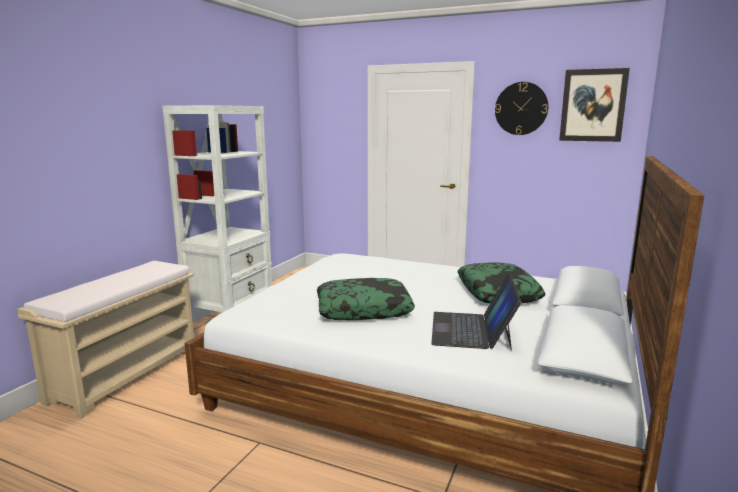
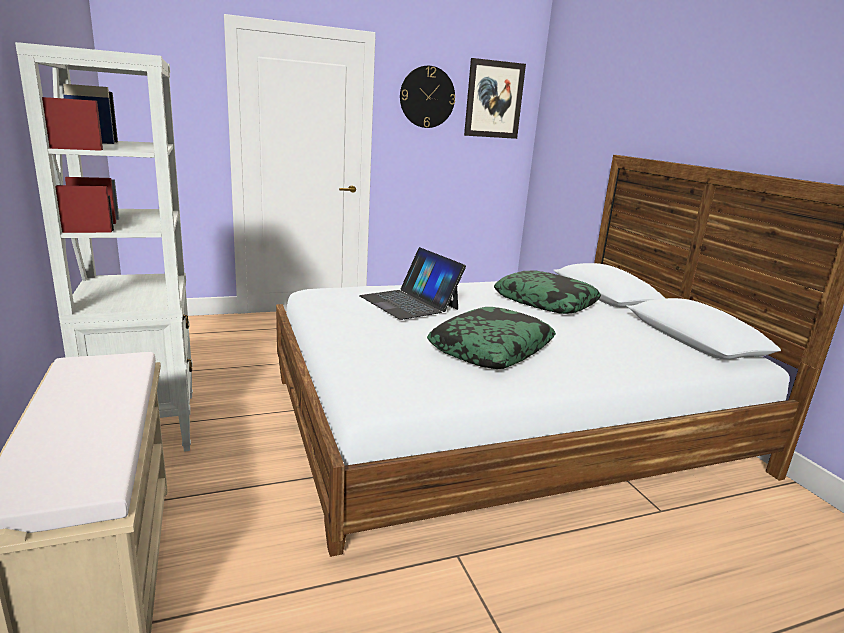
camera: 45 degrees left, 5 degrees up
(472, 330) = (609, 342): laptop -> laptop (409, 302)

